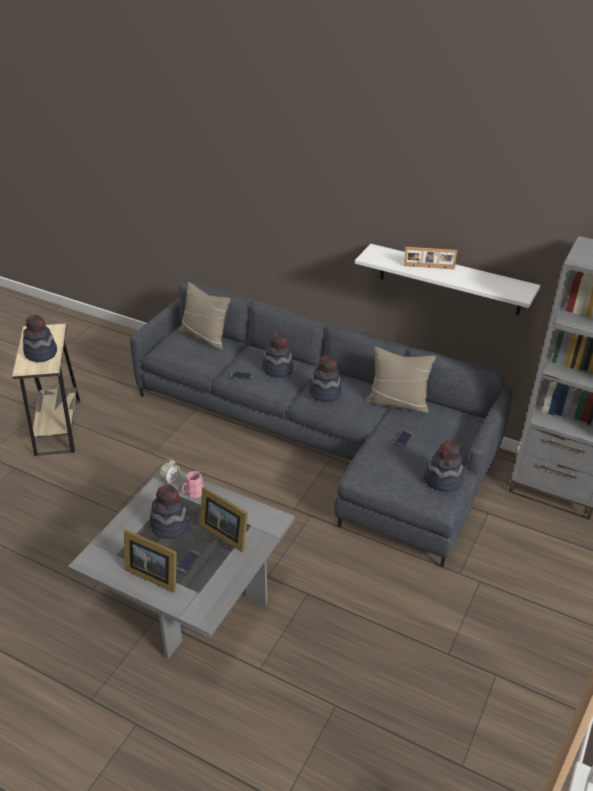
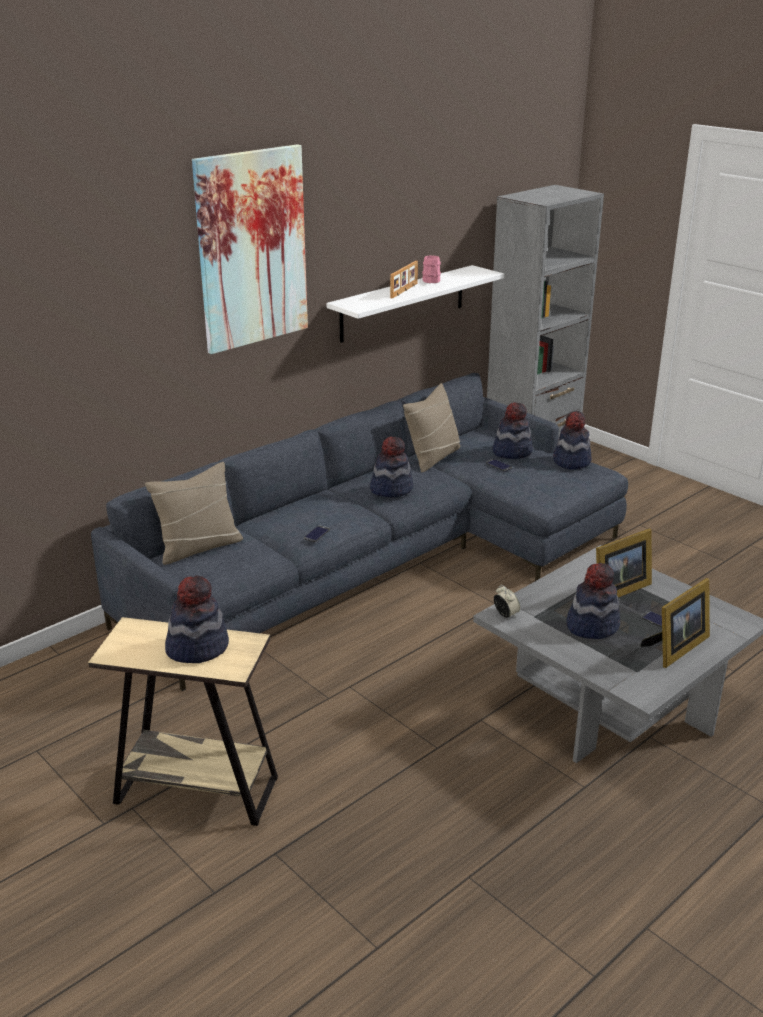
camera: 70 degrees left, 10 degrees down
(193, 493) = (538, 602): pink mug -> pink mug (432, 281)
(277, 368) = (320, 508): hat -> hat (511, 451)
(310, 178) = (252, 249): none -> picture

